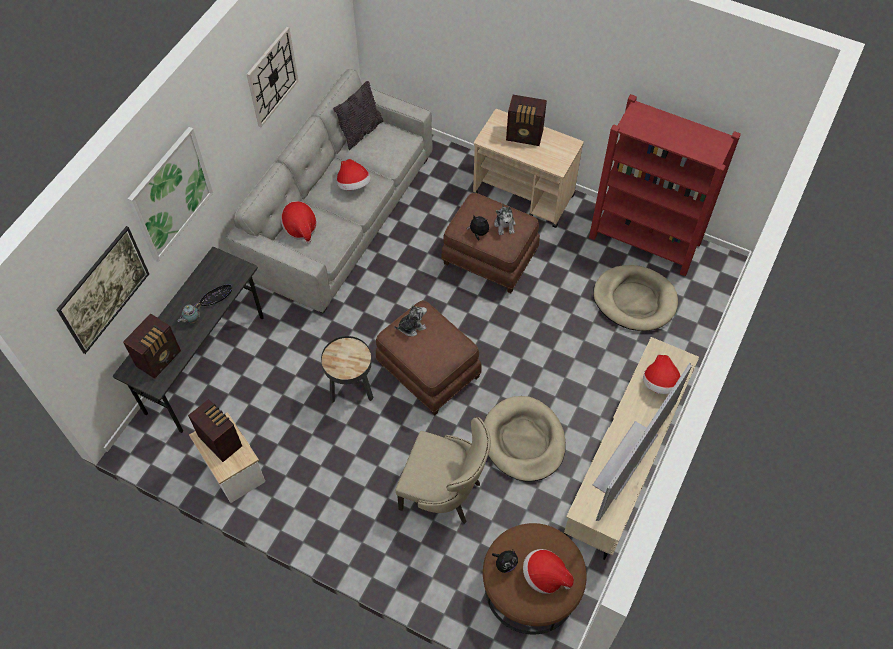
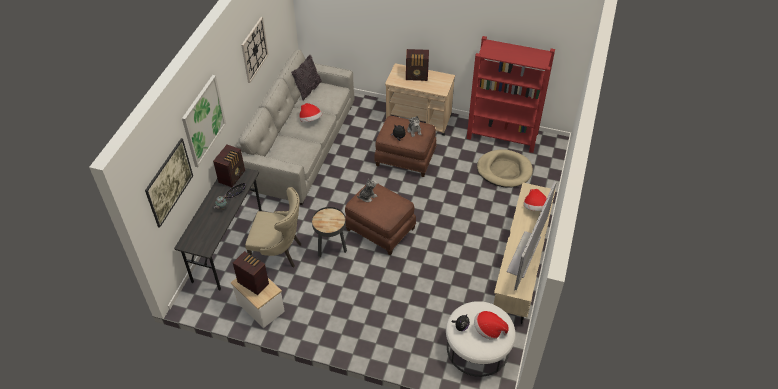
camera: 10 degrees left, 10 degrees down
(160, 358) = (205, 233): radio -> radio (232, 176)
(300, 228) = (280, 149): hat -> none
(444, 493) = (407, 300): beige chair -> beige chair (279, 252)
(523, 440) = (452, 261): beige dog bed -> none
(531, 588) = (477, 348): brown ottoman -> white ottoman

